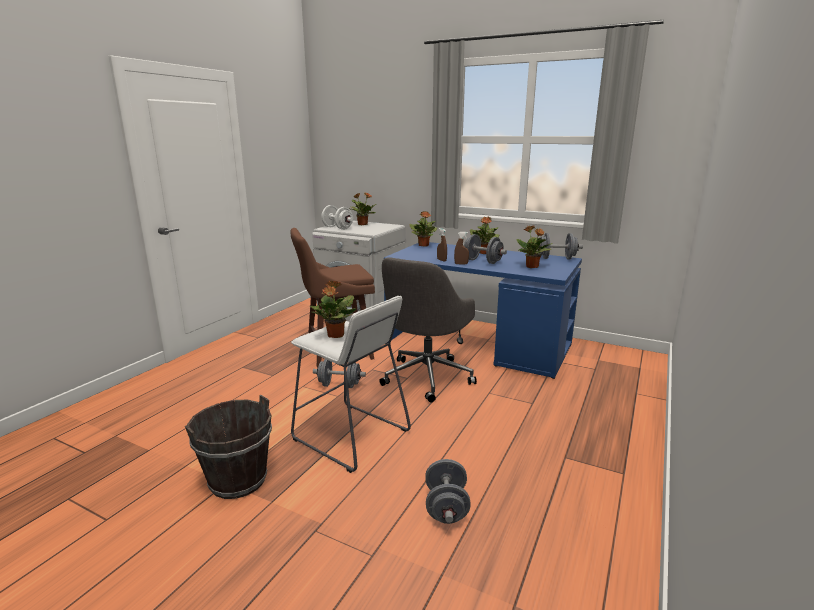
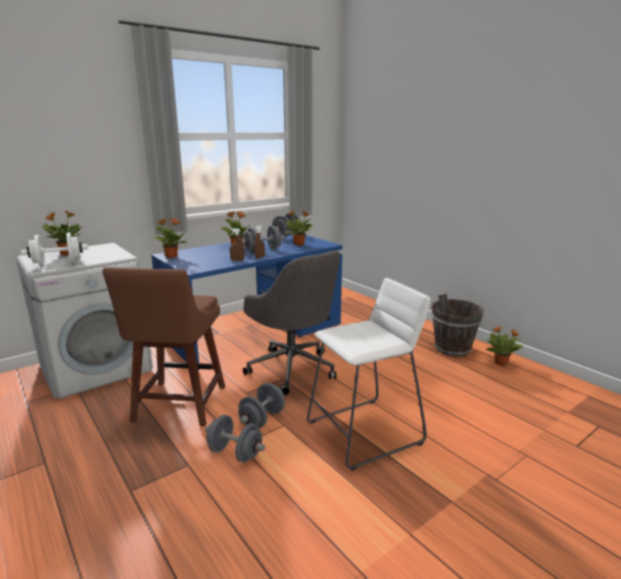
camera: 65 degrees left, 0 degrees up
(238, 480) = (409, 523): brown bucket -> brown bucket (452, 348)
(335, 335) = (364, 338): potted plant -> potted plant (501, 363)
(446, 507) = (478, 410): grey dumbbell -> grey dumbbell (235, 453)

